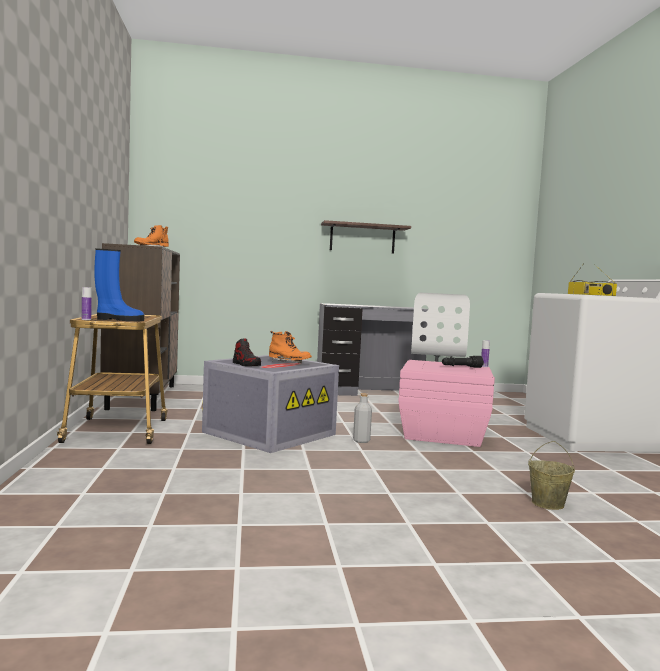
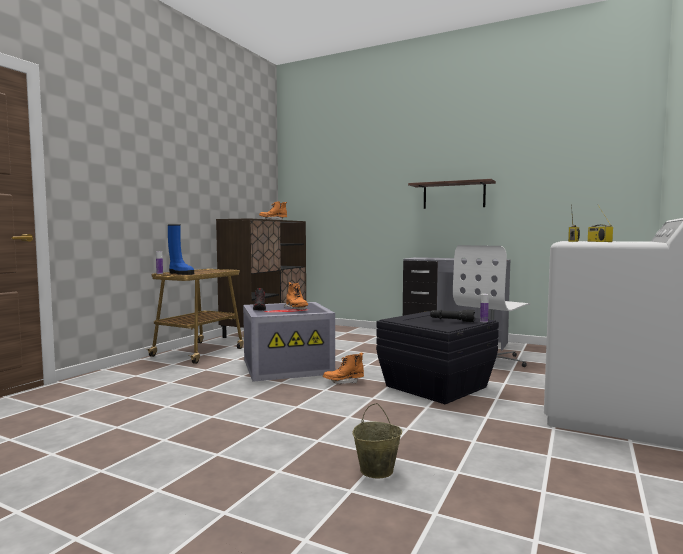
camera: 35 degrees right, 0 degrees up
(361, 441) = (343, 382): grey bottle -> orange boot
(442, 433) = (435, 386): pink storage box -> black storage box

